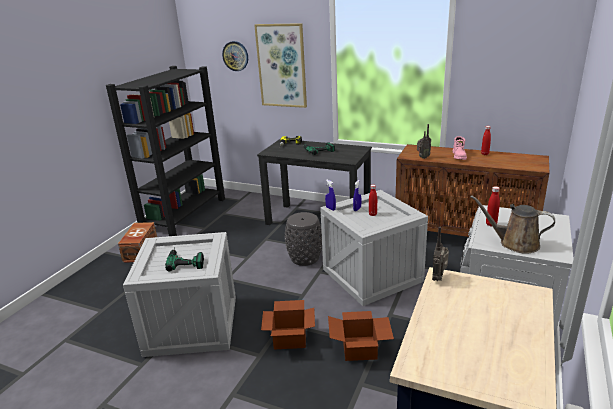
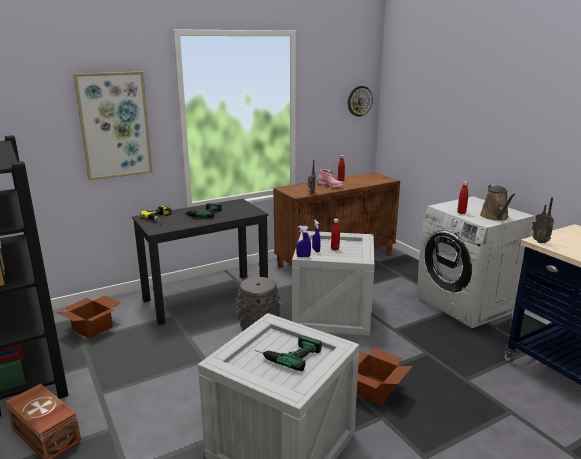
camera: 55 degrees left, 5 degrees down
(235, 56) = (39, 119): wall clock -> wall clock (359, 101)
(360, 349) = (423, 361): cardboard box -> cardboard box (93, 328)
(515, 243) = (495, 217): brown watering can -> brown watering can turned 60 degrees counterclockwise

